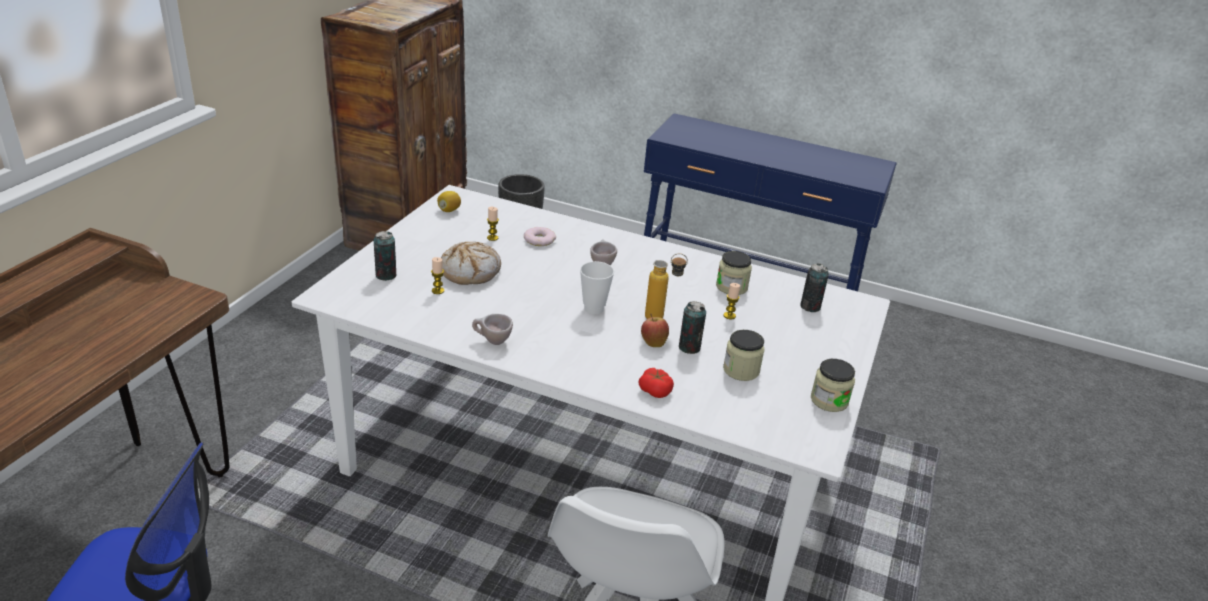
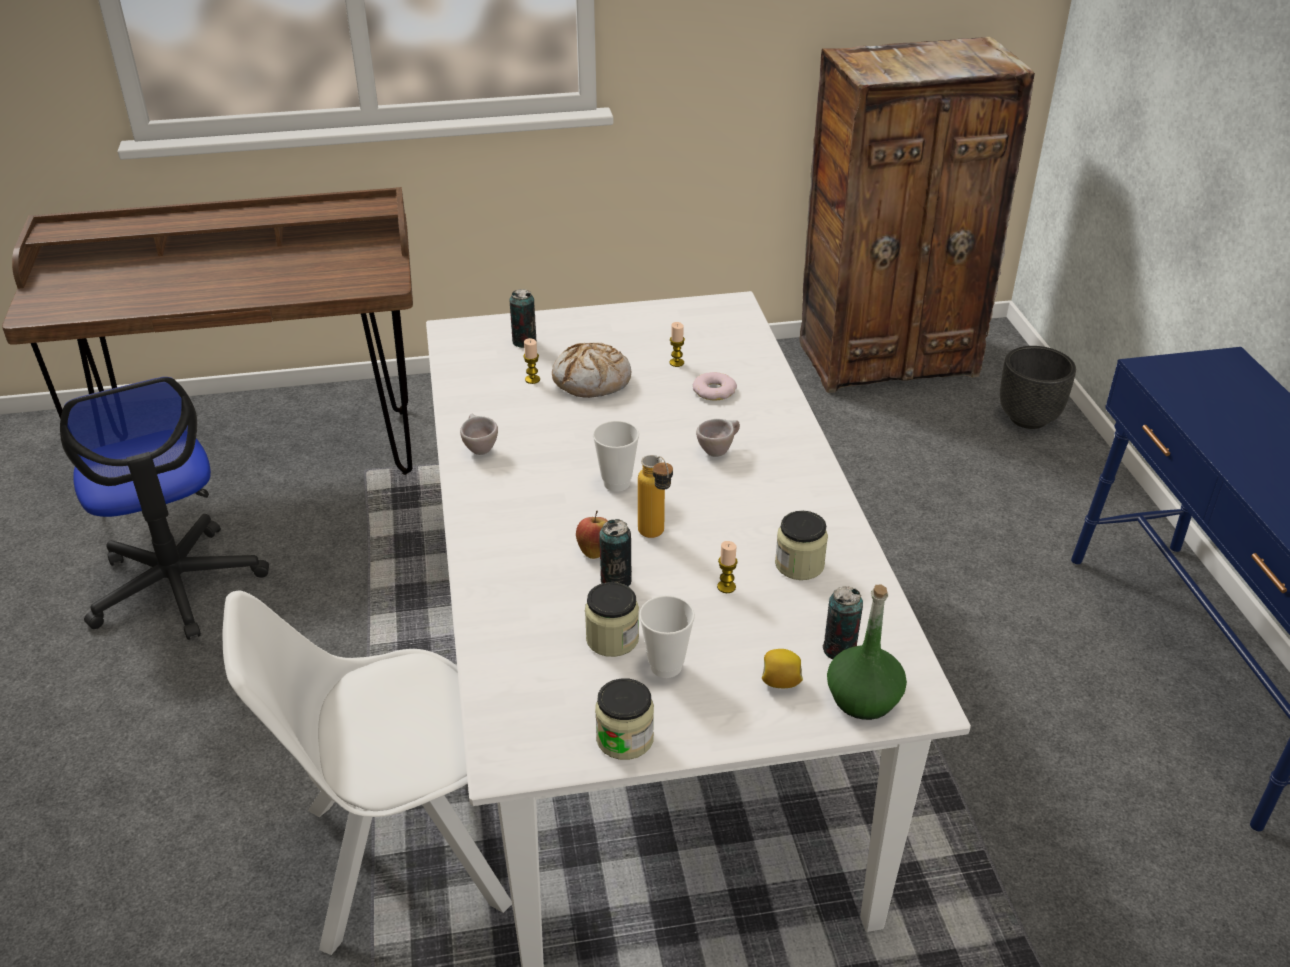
camera: 60 degrees right, 5 degrees up
(449, 210) = (695, 315): lemon -> lemon (780, 682)
(655, 390) = (501, 588): tomato -> none
(780, 362) = (666, 666): none -> cup
(851, 317) = (864, 698): none -> green bottle

